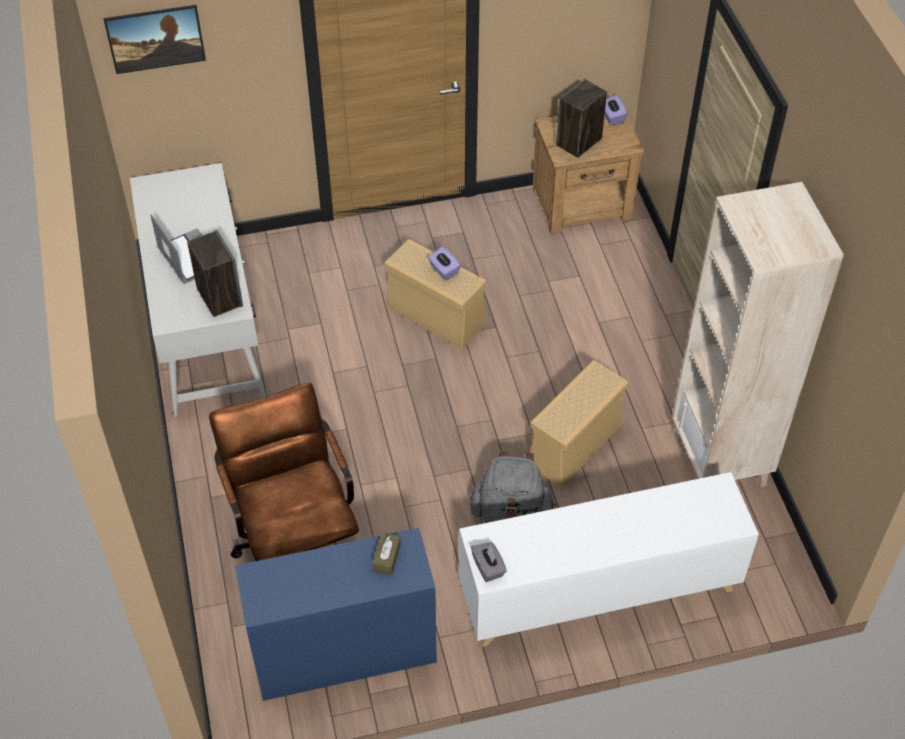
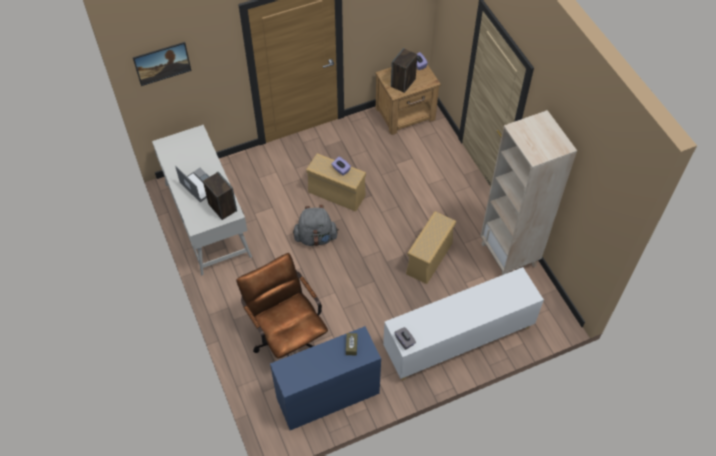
camera: 10 degrees left, 5 degrees up
(511, 513) = (402, 303): grey backpack -> grey backpack (316, 237)

